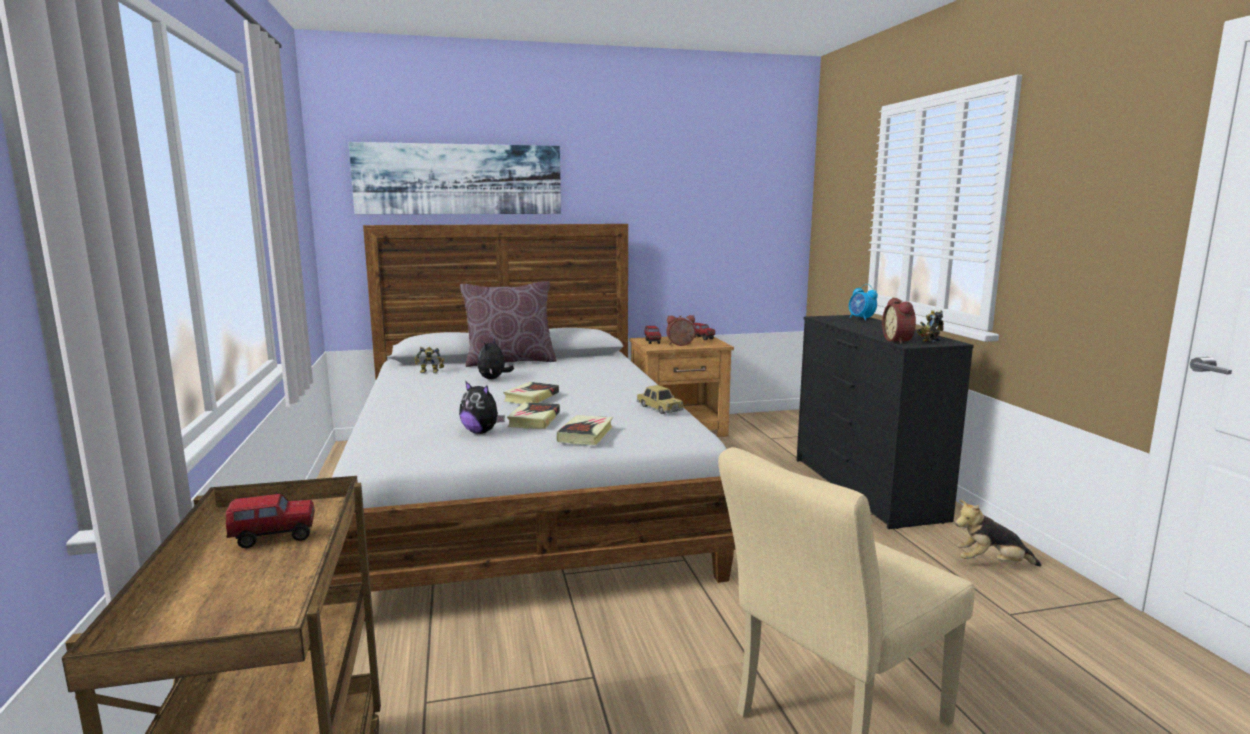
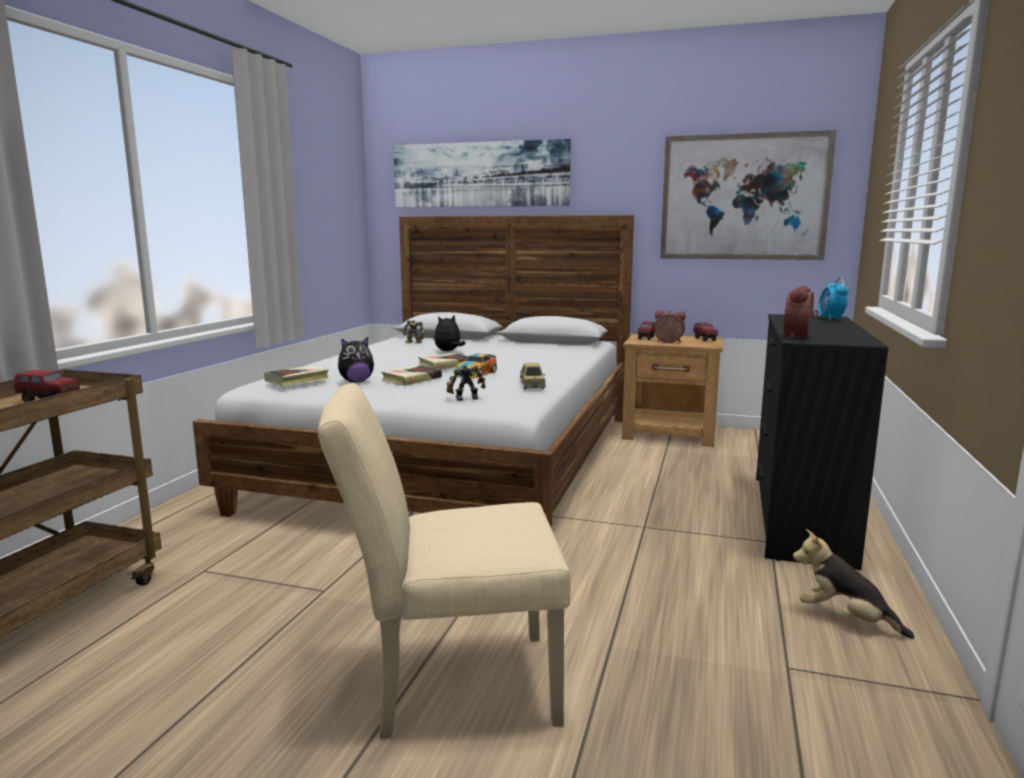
camera: 30 degrees right, 0 degrees up
(481, 432) = (356, 381): plush toy -> plush toy turned 90 degrees counterclockwise
(510, 361) = (490, 342): brown pillow -> none
(579, 403) = (475, 373): none -> toy car
(585, 434) = (424, 393): book -> book (297, 380)
(720, 207) = (743, 197): none -> picture
(929, 341) = (840, 340): toy robot -> toy robot (465, 398)

